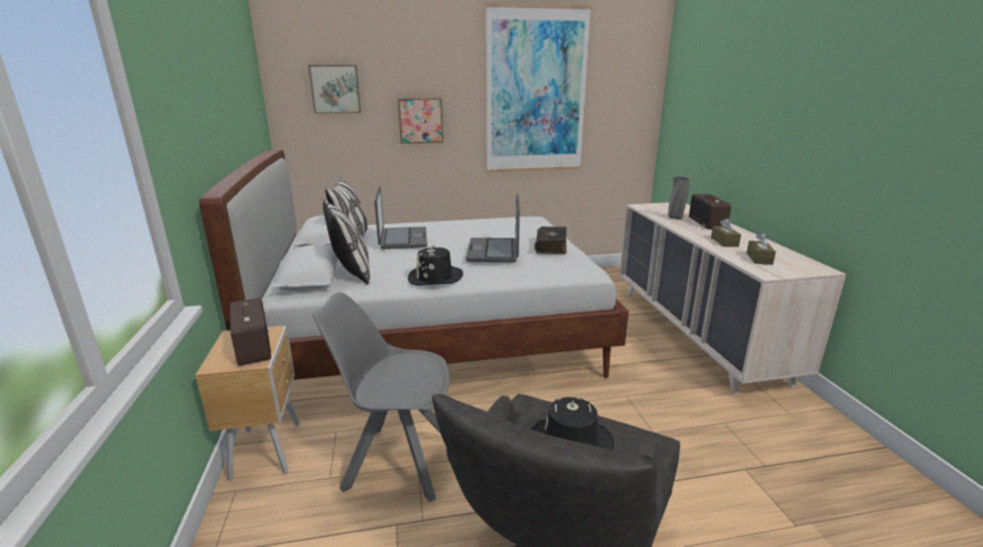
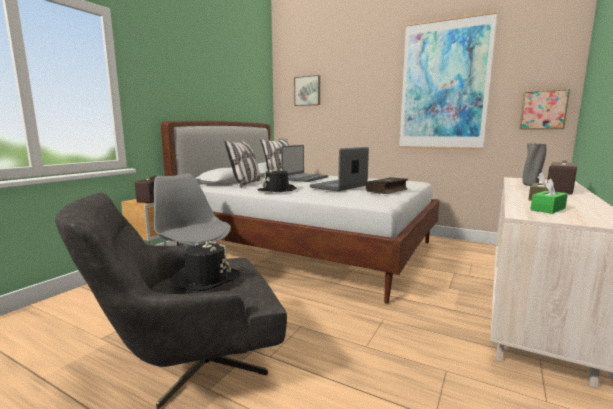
camera: 40 degrees right, 10 degrees down
(420, 120) = (355, 109): picture -> picture (543, 110)
(759, 258) = (547, 209): brown tissue box -> green tissue box

